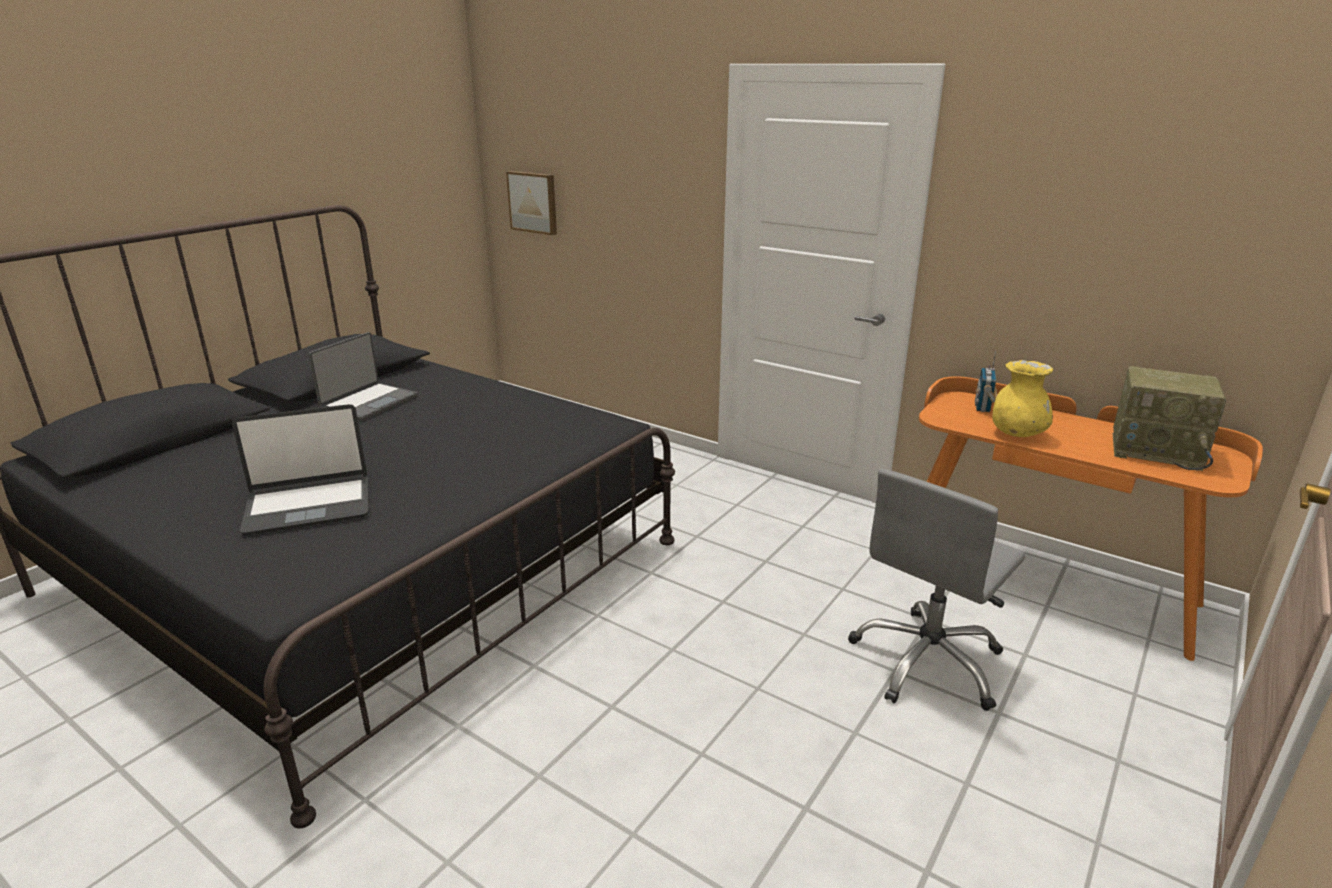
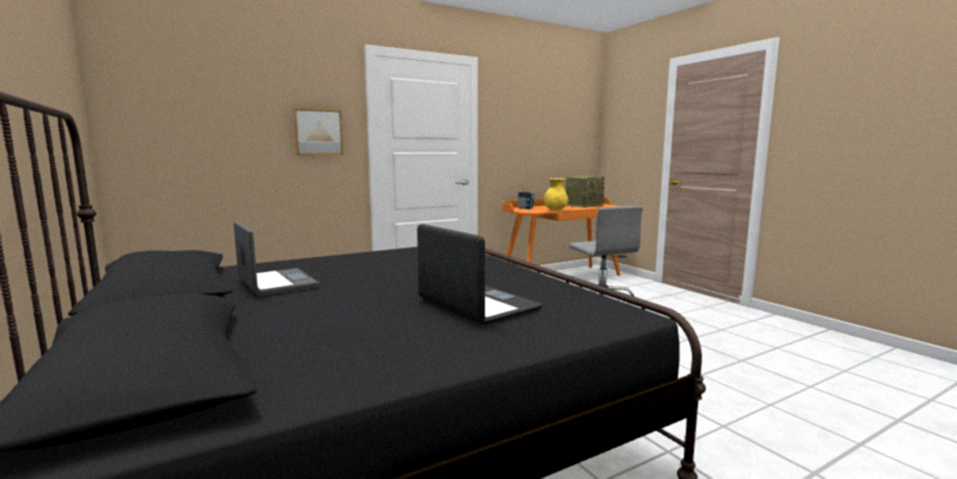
camera: 65 degrees left, 15 degrees down
(308, 506) = (477, 305): laptop -> laptop turned 45 degrees counterclockwise
(534, 202) = (175, 140): picture -> picture (318, 132)

